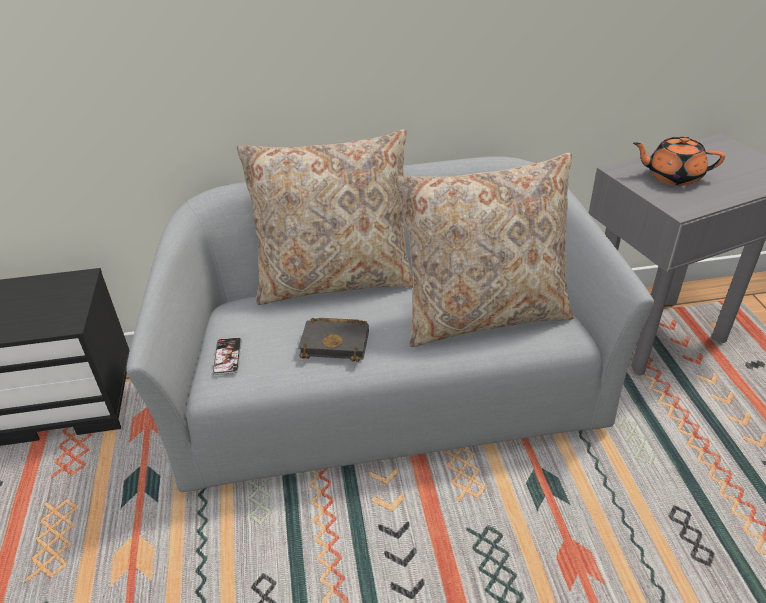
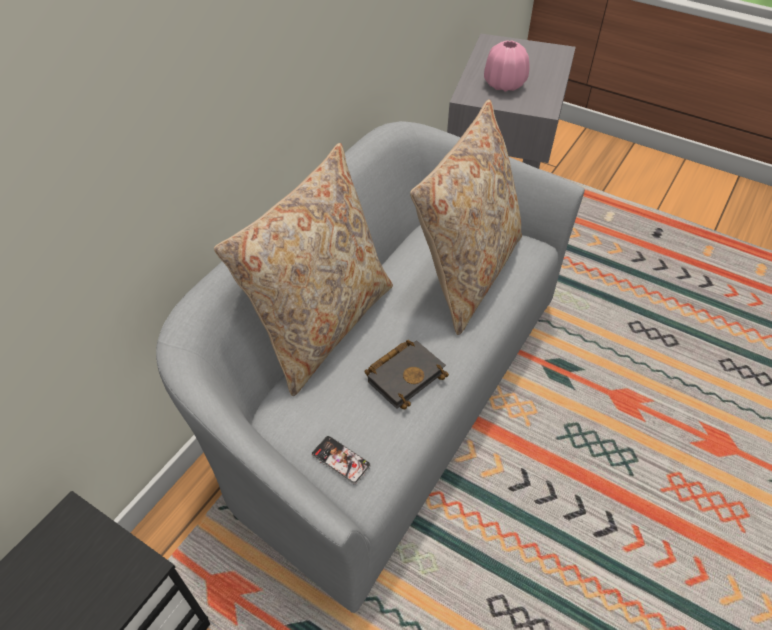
camera: 50 degrees left, 10 degrees up
(672, 176) = (504, 85): orange teapot -> pink vase

